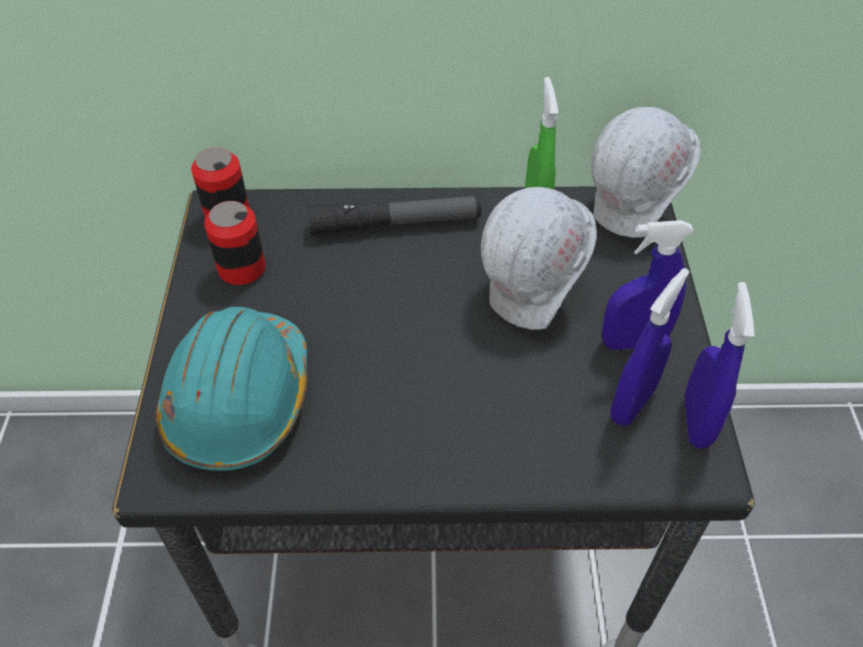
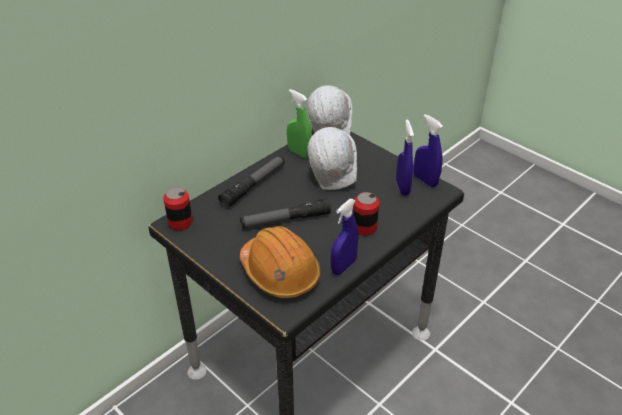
camera: 45 degrees left, 10 degrees down
(240, 400) = (280, 272): turquoise hard hat -> orange hard hat
(242, 269) = (216, 235): can -> can (364, 227)
(363, 317) = (285, 220): none -> flashlight
(633, 342) = (380, 171): blue spray bottle -> blue spray bottle (343, 266)

